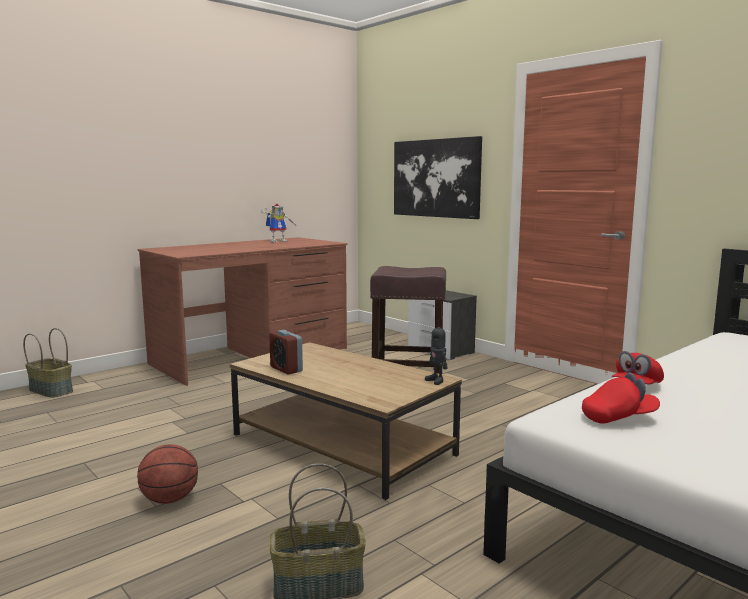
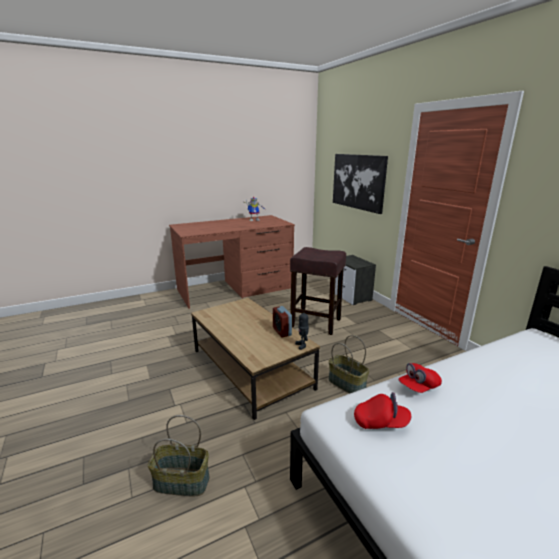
camera: 15 degrees right, 10 degrees up
(52, 390) = (120, 304): basket -> basket (347, 384)
(169, 499) = (138, 396): basketball -> none
(286, 369) = (219, 321): alarm clock -> alarm clock (282, 331)

